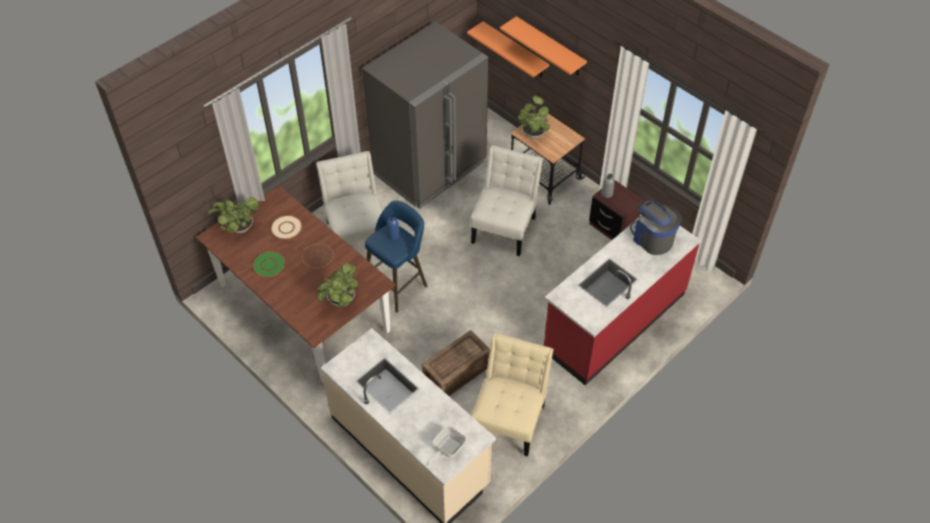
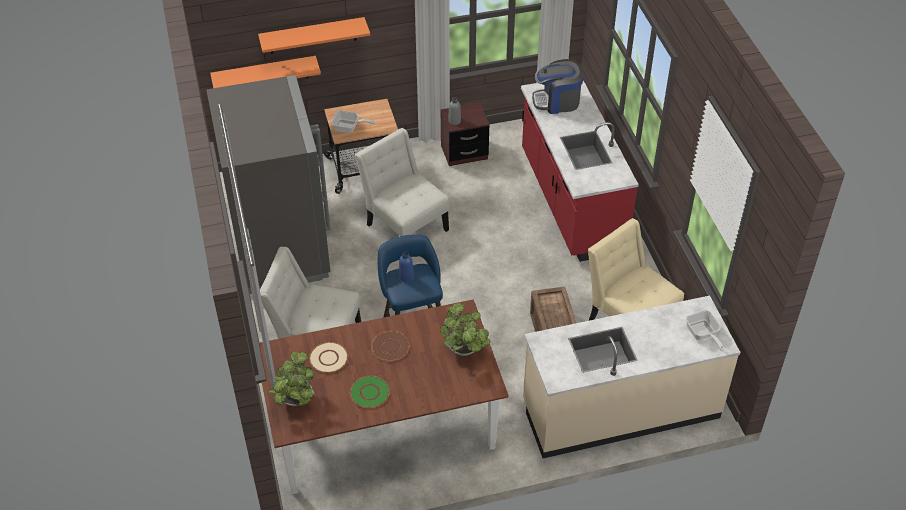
camera: 60 degrees left, 5 degrees down
(533, 133) = (349, 128): potted plant -> frying pan

